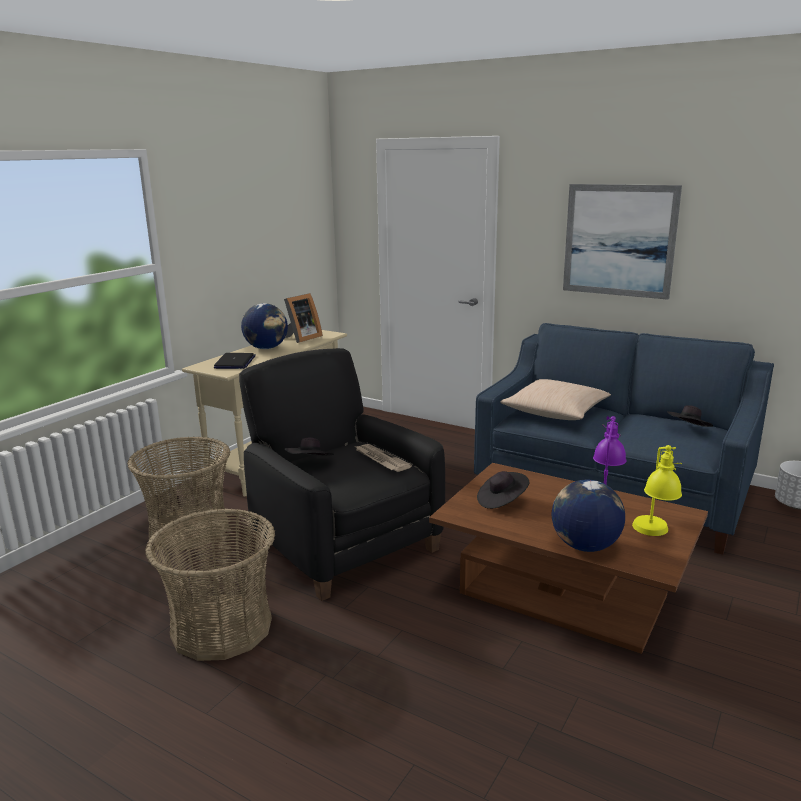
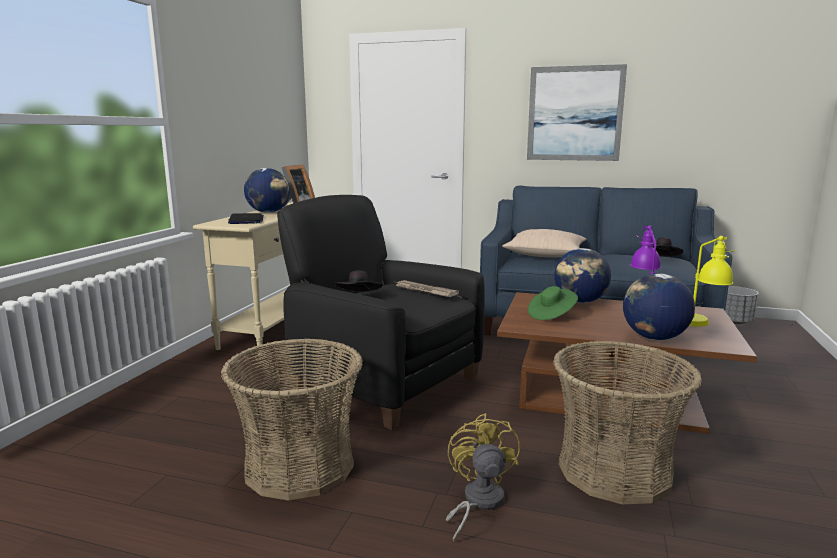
camera: 15 degrees left, 5 degrees down
(189, 529) = (215, 386): basket -> basket (615, 470)
(356, 691) = (478, 502): none -> yellow fan
(501, 501) = (551, 315): black hat -> green hat
(549, 484) = (580, 301): none -> globe

